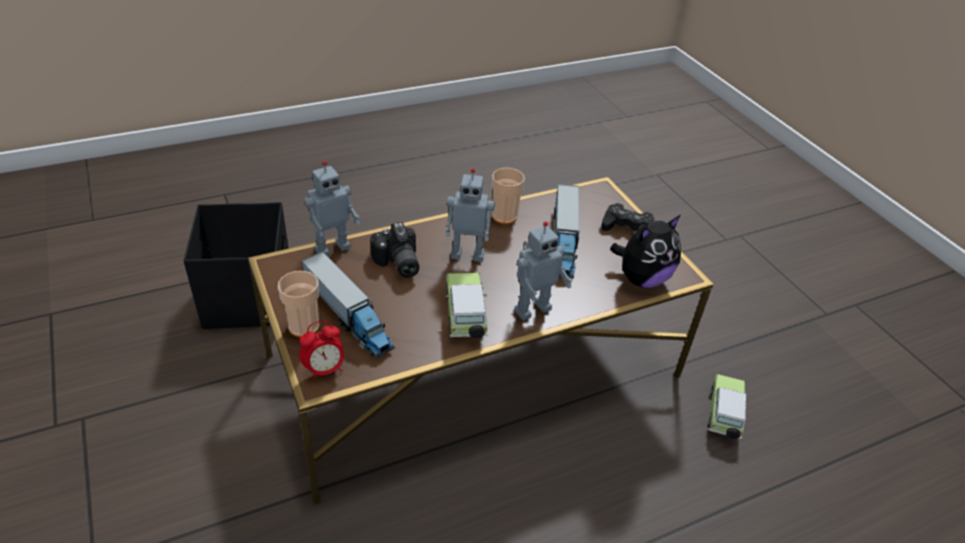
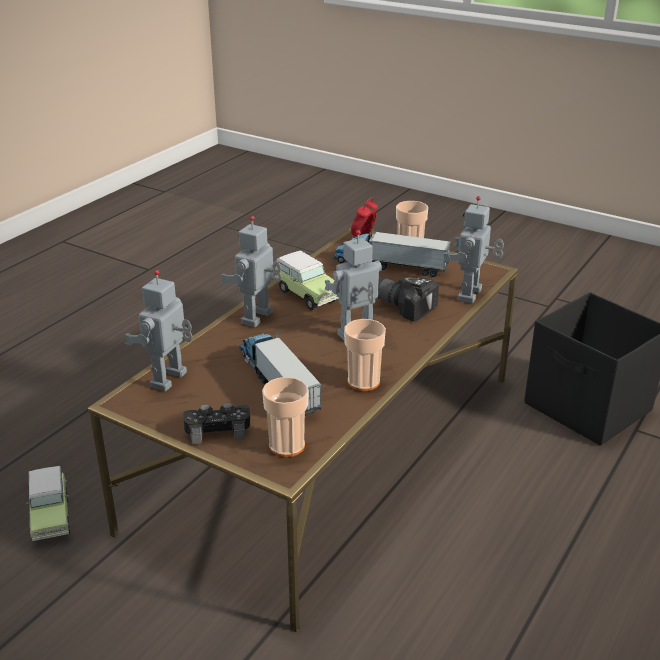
camera: 150 degrees right, 10 degrees down
(590, 200) = (287, 446): none -> cup
(642, 278) = (170, 380): plush toy -> toy robot

